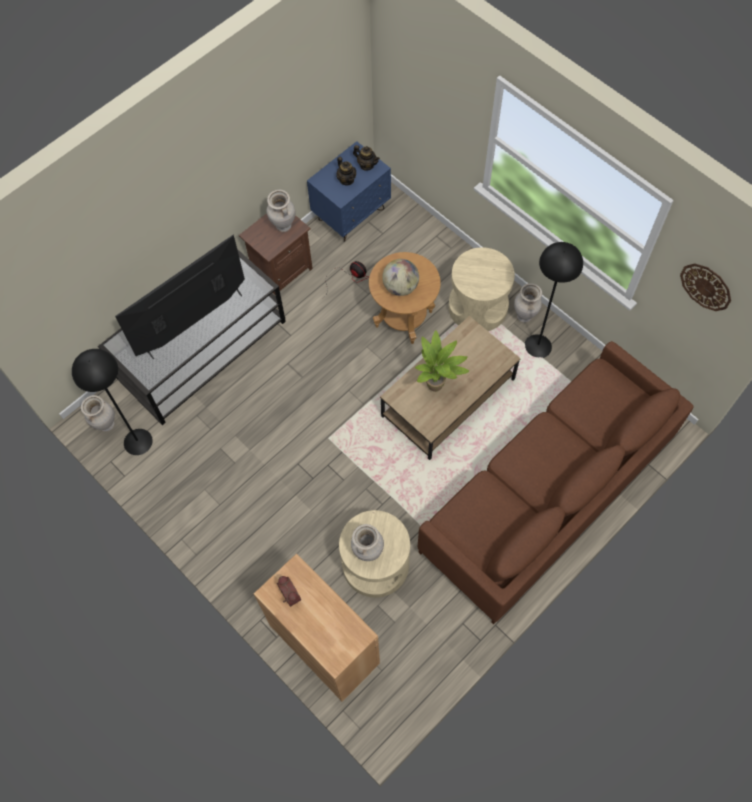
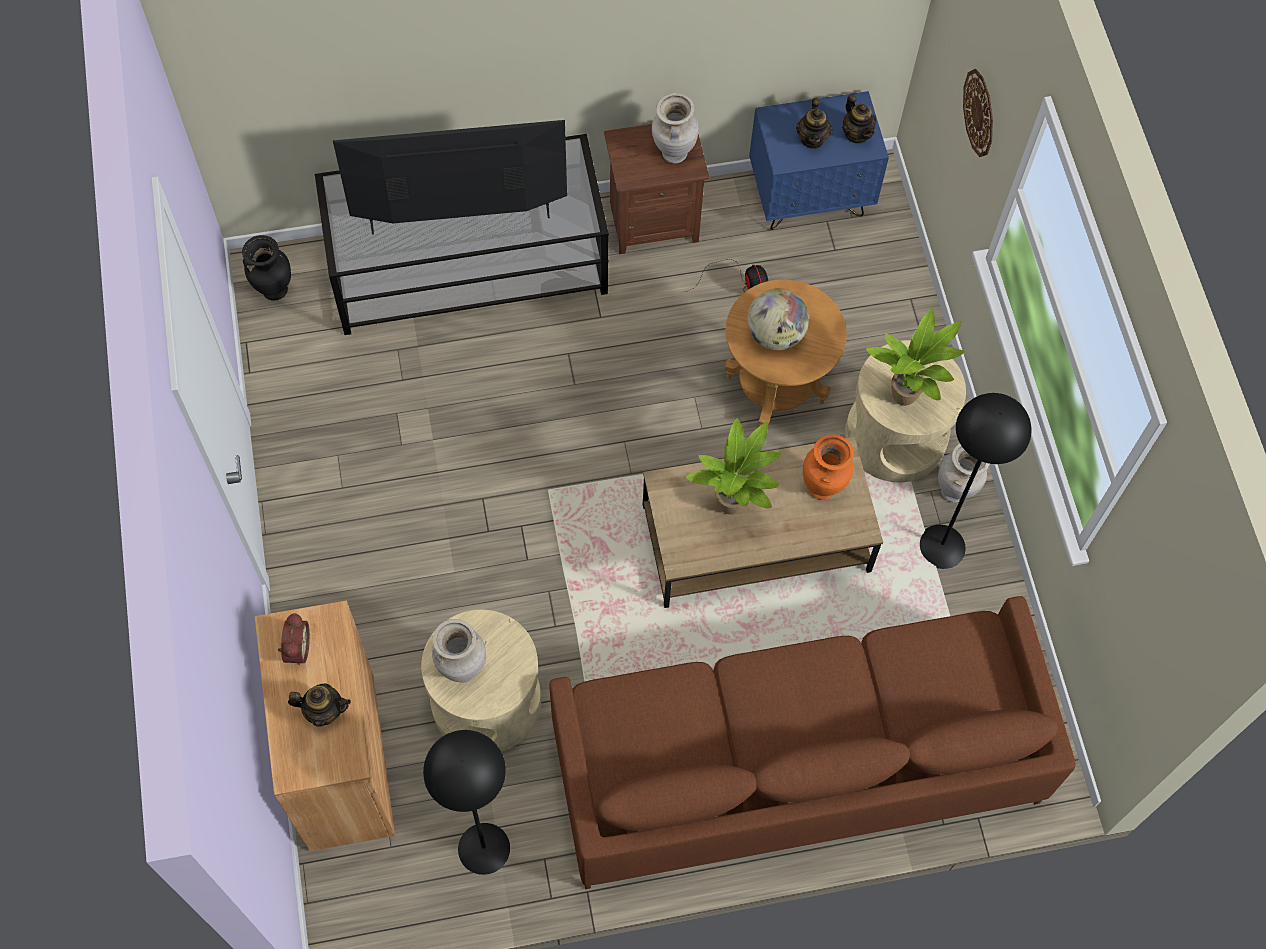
camera: 30 degrees right, 0 degrees up
(106, 424) = (274, 290): beige vase -> black vase
(137, 442) = (297, 338): black floor lamp -> black floor lamp (483, 848)
(328, 618) = (324, 711): none -> teapot
(473, 350) = (822, 488): none -> orange vase
(485, 281) = (906, 400): none -> potted plant
(706, 286) = (1161, 587): wall clock -> wall clock (979, 113)

